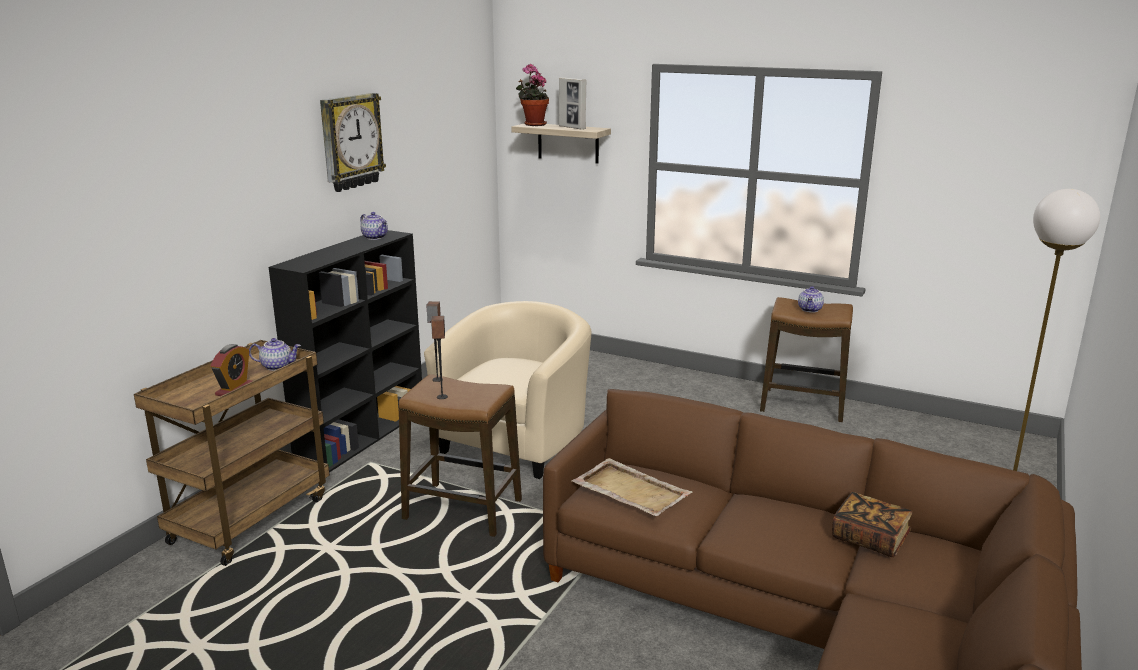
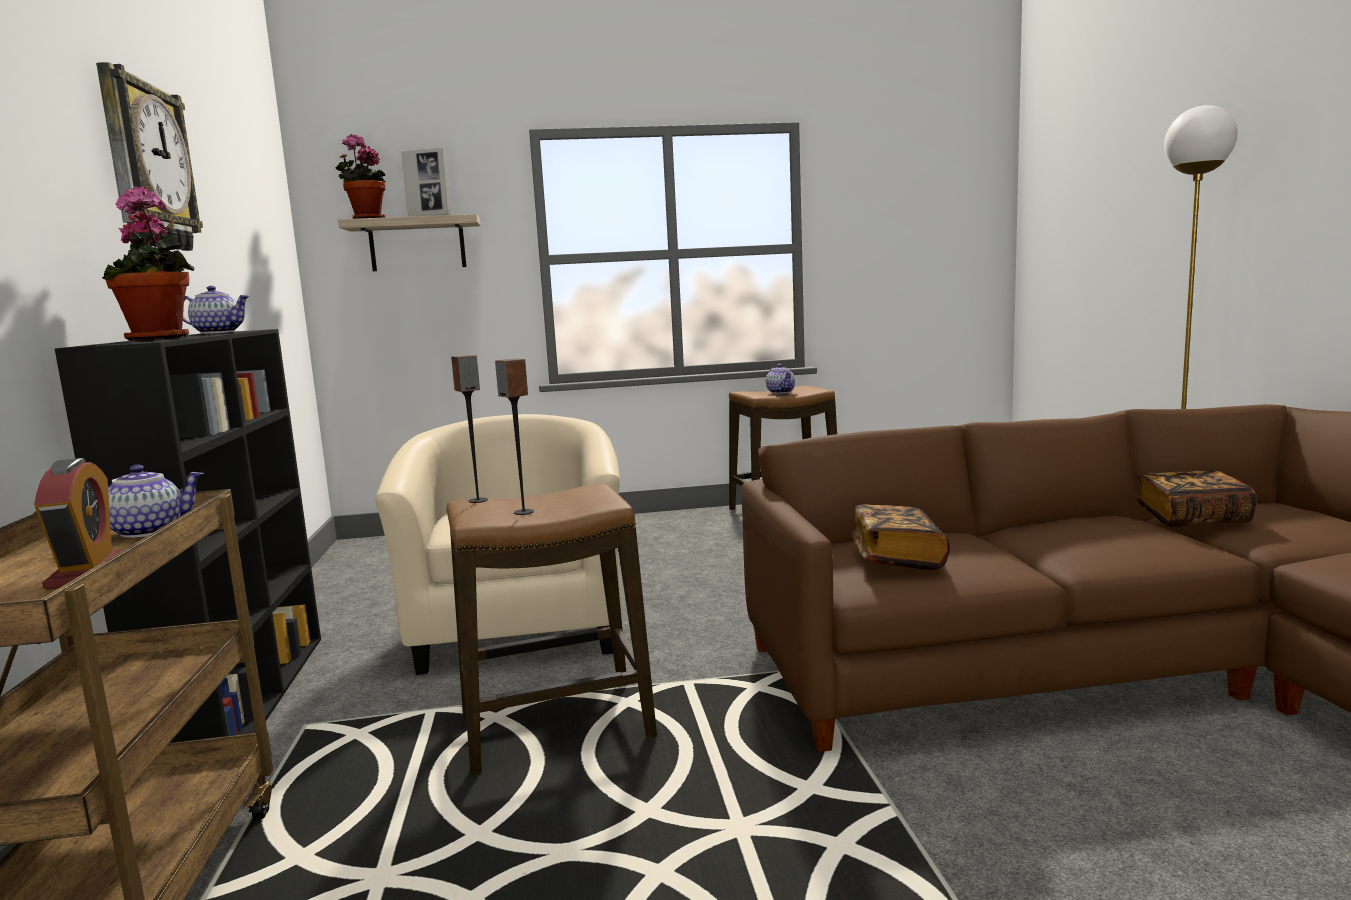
camera: 35 degrees left, 10 degrees down
(324, 255) = (161, 338): none -> potted plant
(630, 490) = (897, 558): beige tray -> book

